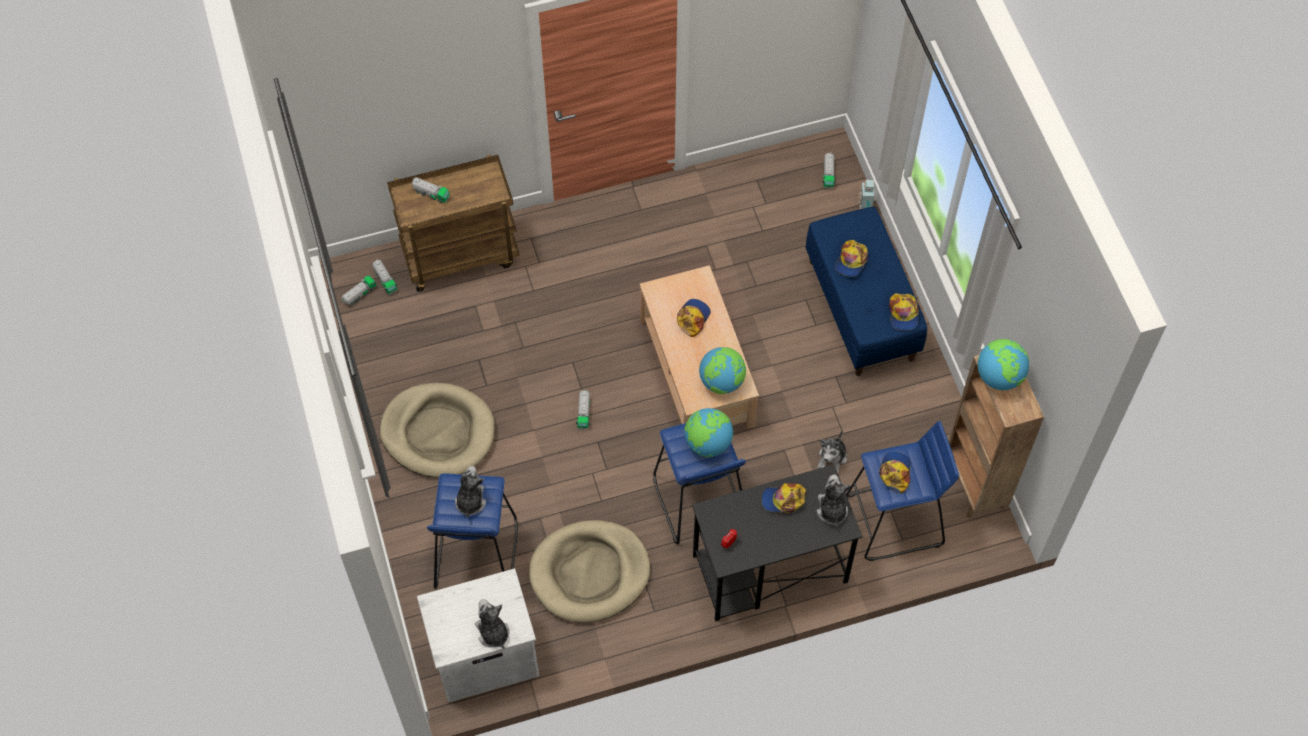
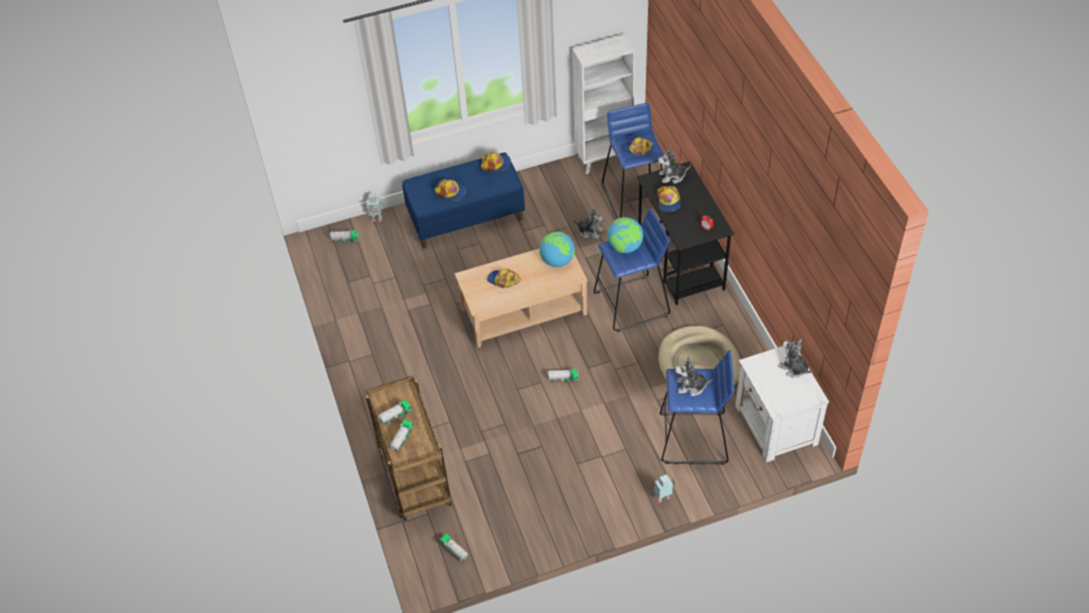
camera: 90 degrees left, 10 degrees down
(385, 280) = (439, 532): toy truck -> toy truck (395, 416)
(396, 511) = (663, 498): none -> toy robot
(438, 432) = (588, 475): beige dog bed -> none
(492, 632) = (793, 368): plush toy -> plush toy turned 75 degrees clockwise
(974, 485) = (604, 159): brown bookcase -> white bookcase
(999, 376) = (596, 53): globe -> none

